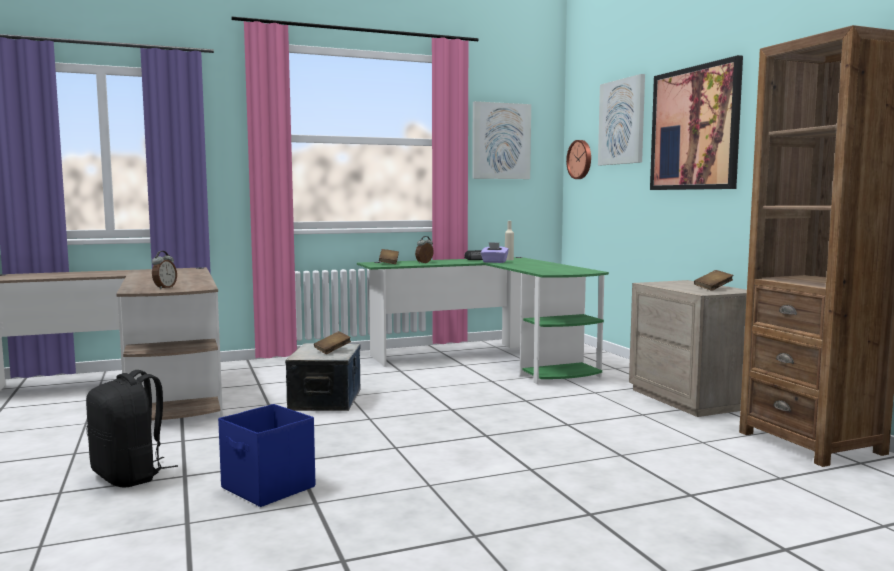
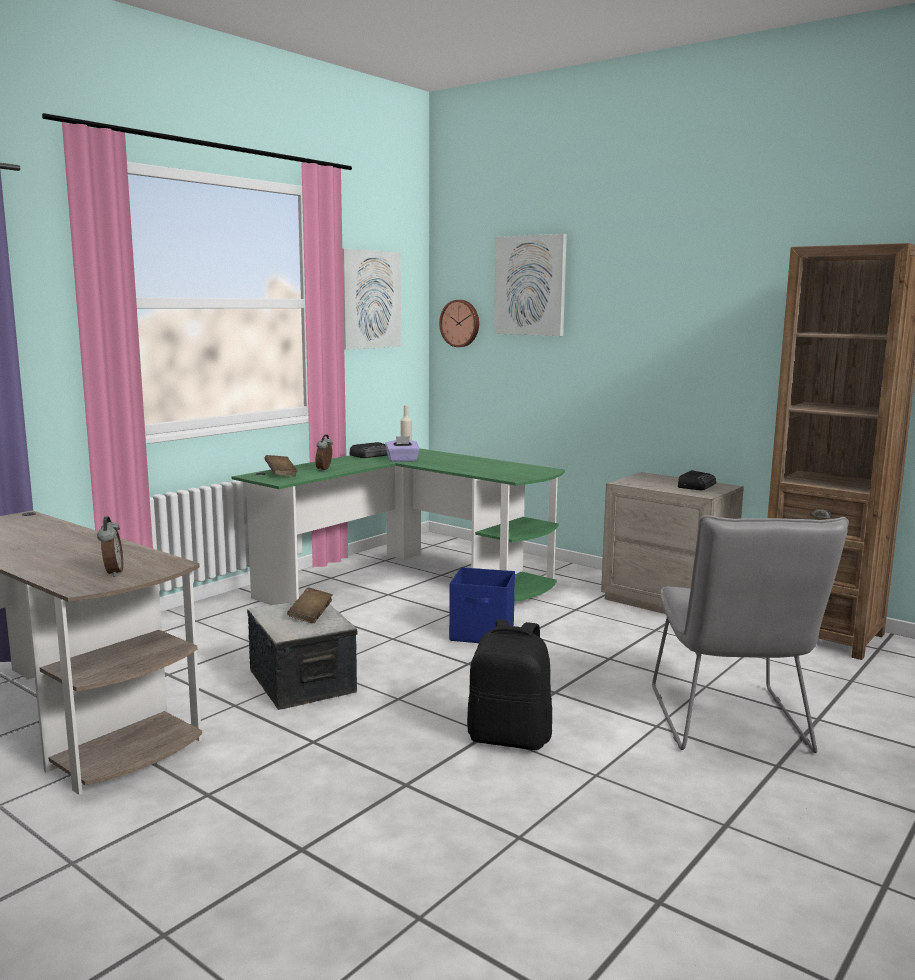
camera: 30 degrees left, 5 degrees up
(130, 476) = (226, 874): black backpack -> black backpack (510, 738)
(268, 488) = (435, 833): blue storage box -> blue storage box (483, 634)
(597, 481) = (731, 725): none -> grey chair
(694, 128) = (642, 306): picture -> none
(713, 288) = (696, 485): brown book -> radio

